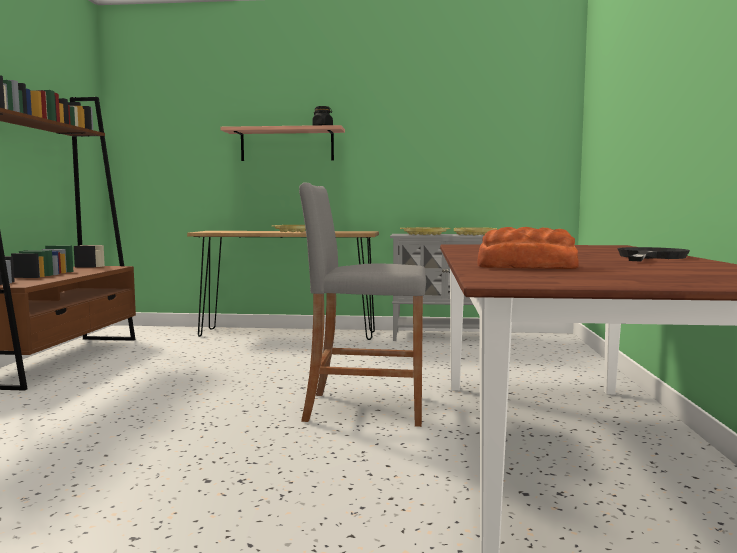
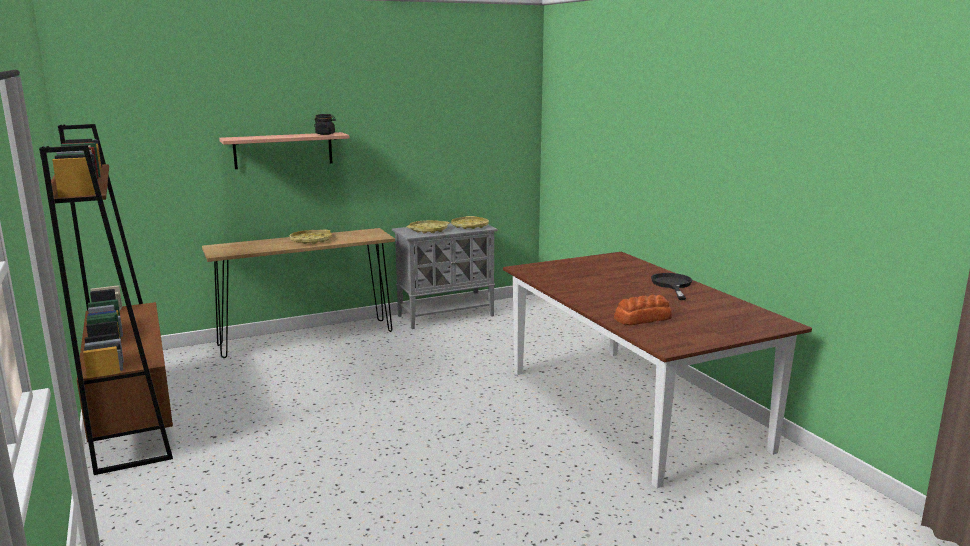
camera: 30 degrees left, 10 degrees up
(365, 409) = (481, 406): grey stool -> none

